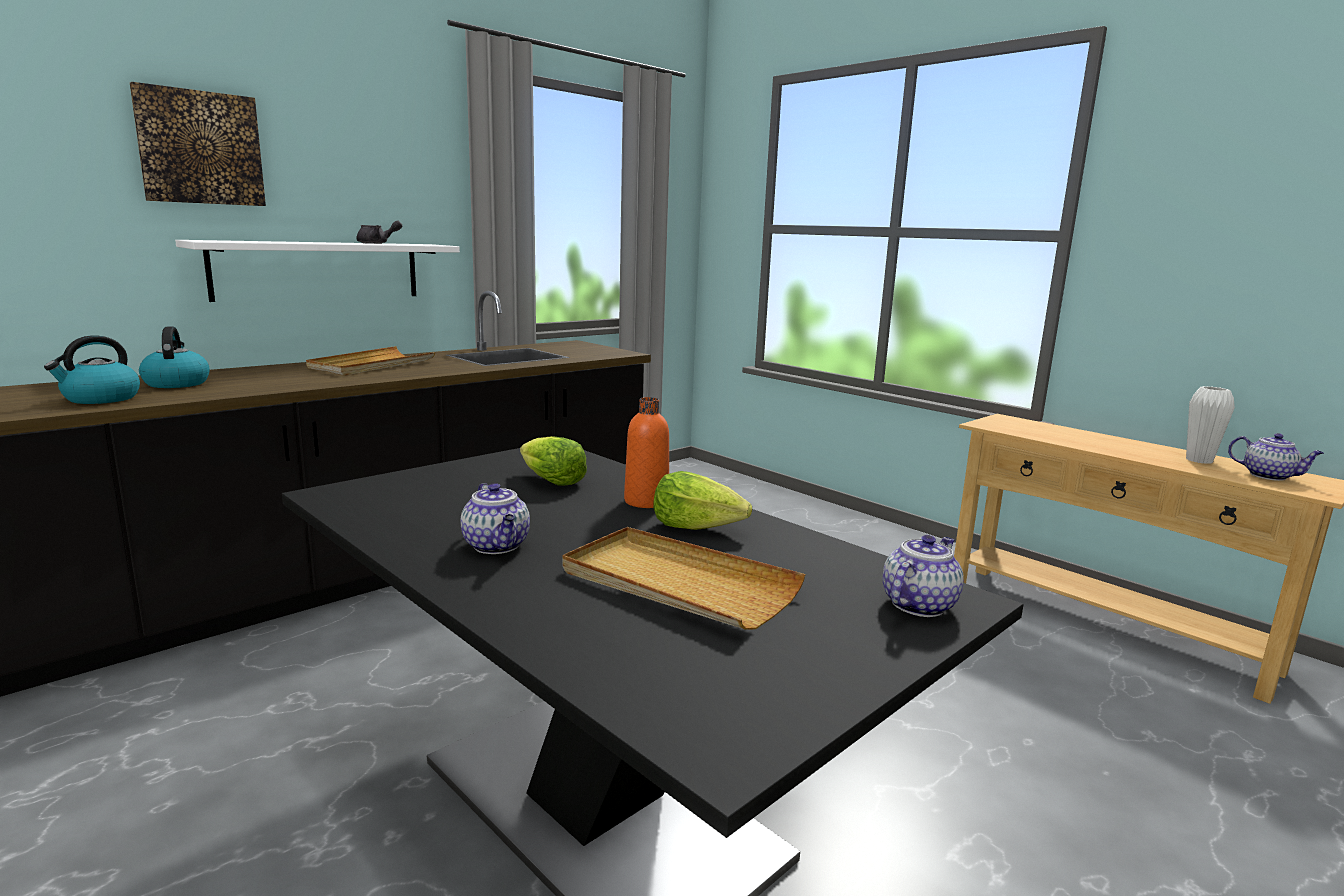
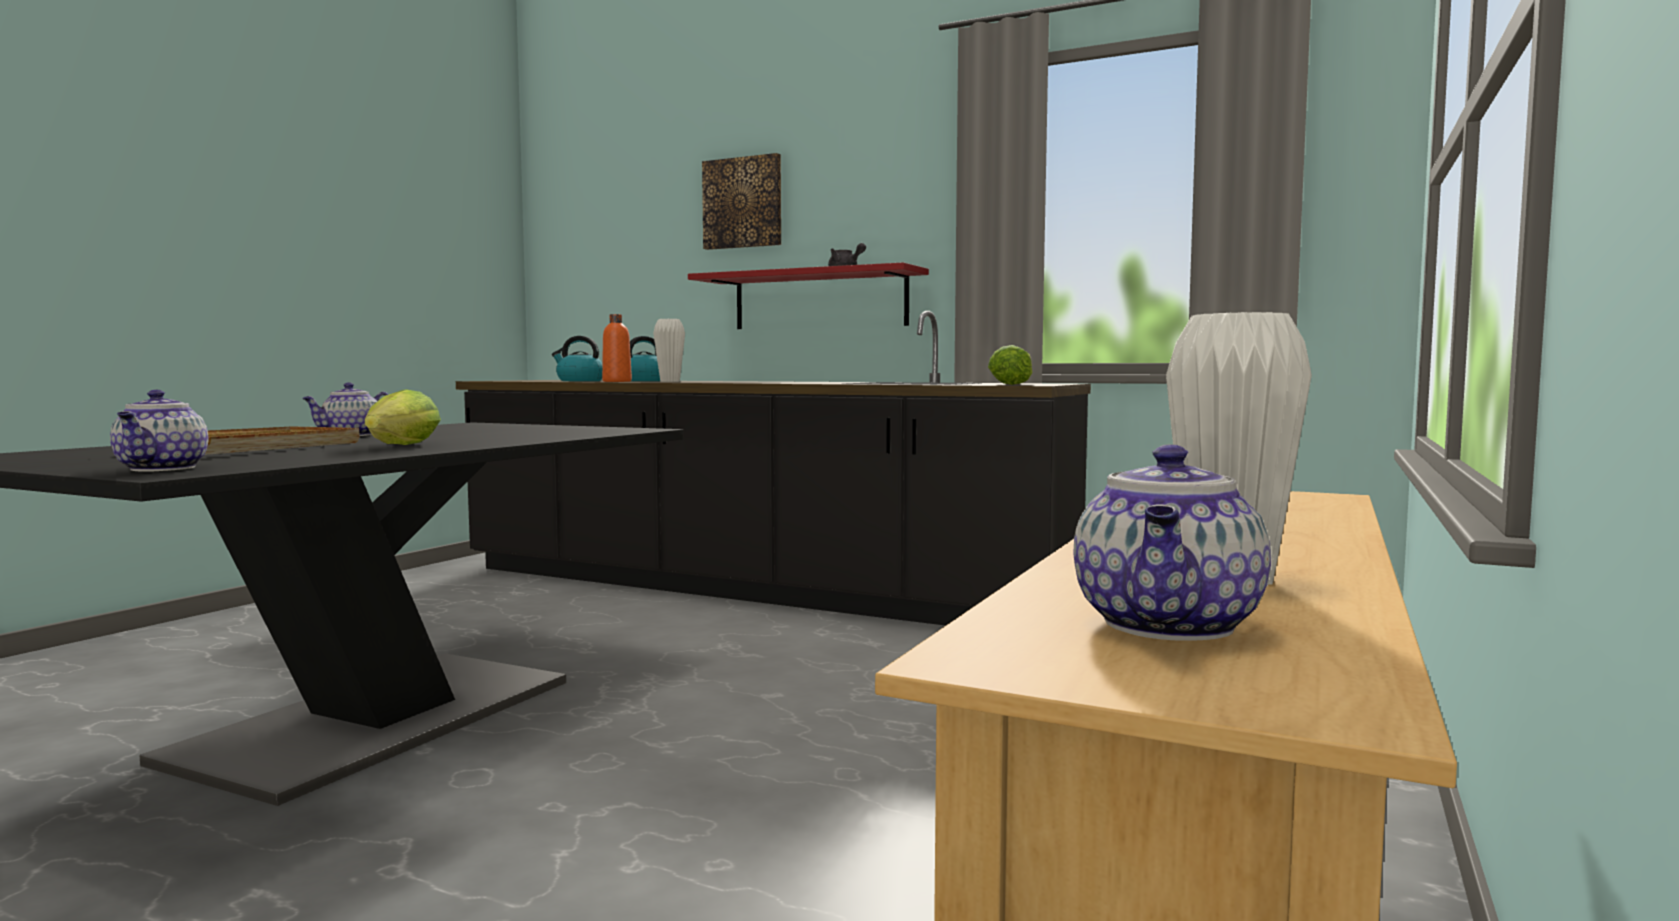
camera: 70 degrees right, 10 degrees down
(262, 382) = (670, 381): none -> white vase
(318, 270) = (819, 300): white shelf -> red shelf
(372, 365) = (783, 381): beige tray -> none
(550, 481) = (532, 432): lettuce -> lettuce (1011, 384)
(646, 501) = (479, 440): orange bottle -> orange bottle (617, 381)
(918, 604) = (162, 469): teapot -> teapot turned 60 degrees clockwise

